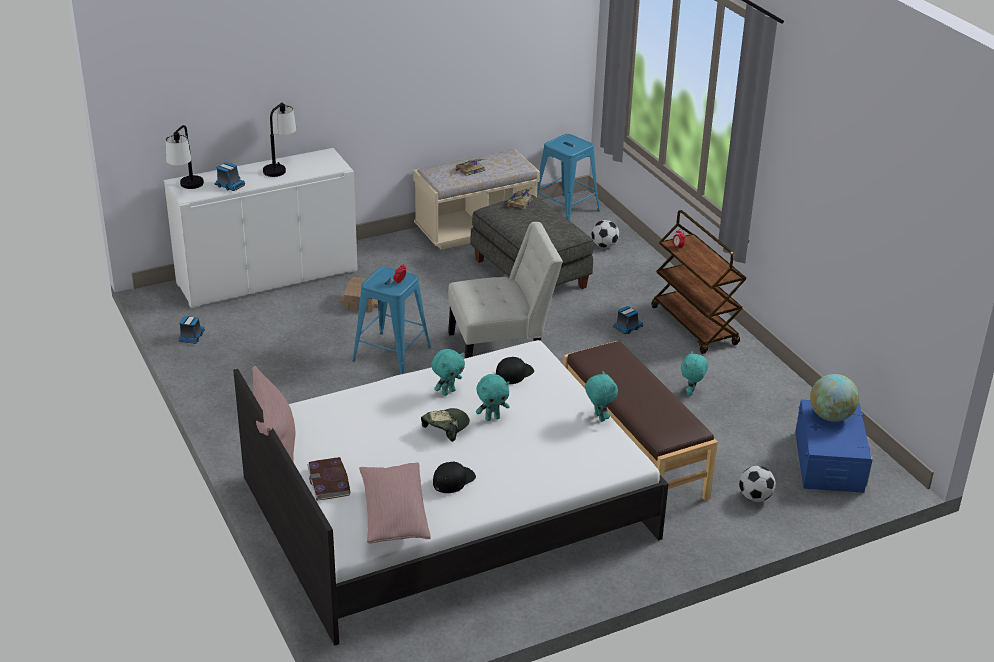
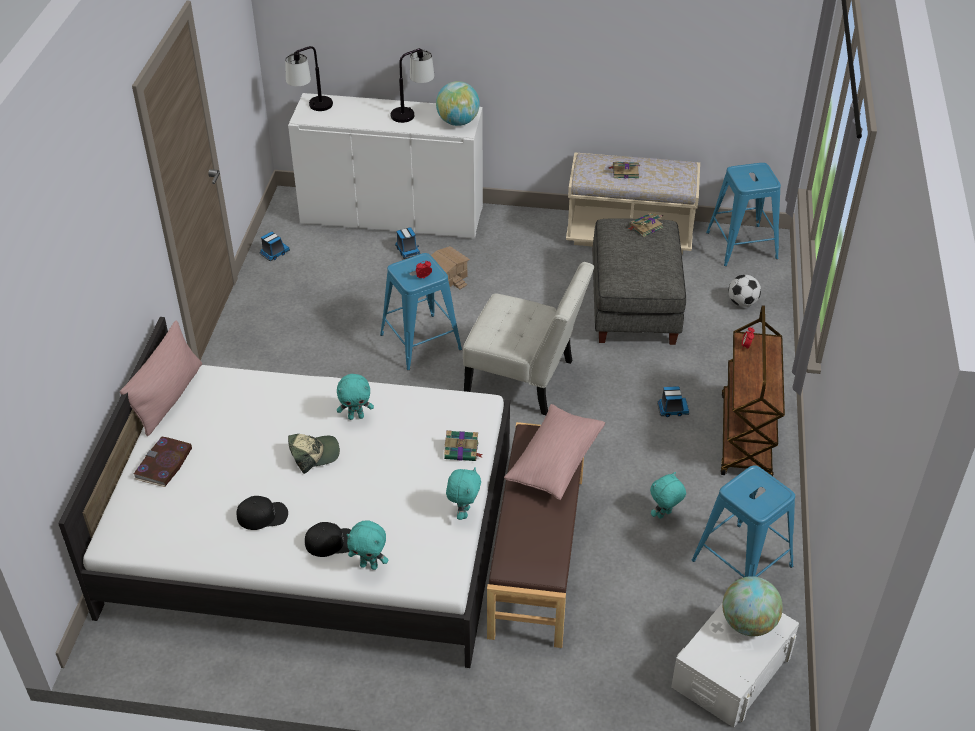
camera: 35 degrees right, 10 degrees up
(229, 185) = (349, 118): toy truck -> toy truck (407, 250)
(326, 163) = (458, 122): none -> globe
(394, 515) = (177, 527): pink pillow -> pink pillow (555, 461)
(492, 418) = (365, 464): turquoise plush toy -> turquoise plush toy (369, 565)
(514, 373) = (435, 424): black cap -> black cap (331, 542)
(554, 382) = (462, 451): none -> book
(755, 497) = (609, 670): football -> none
(770, 399) = (742, 563): none -> blue stool
(828, 461) = (731, 669): blue storage box -> white storage box

